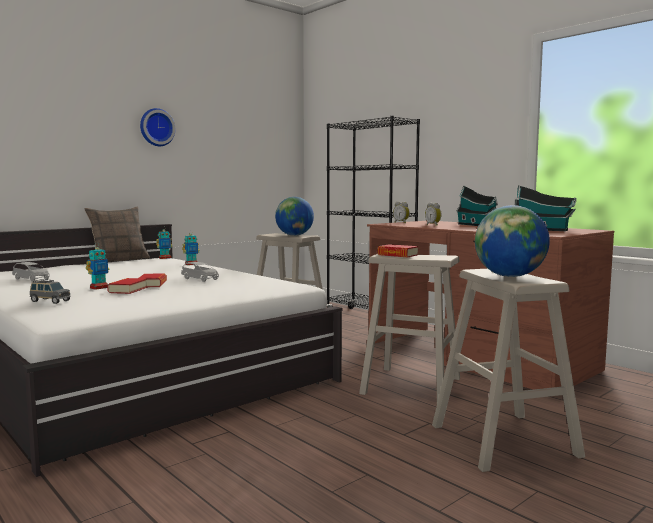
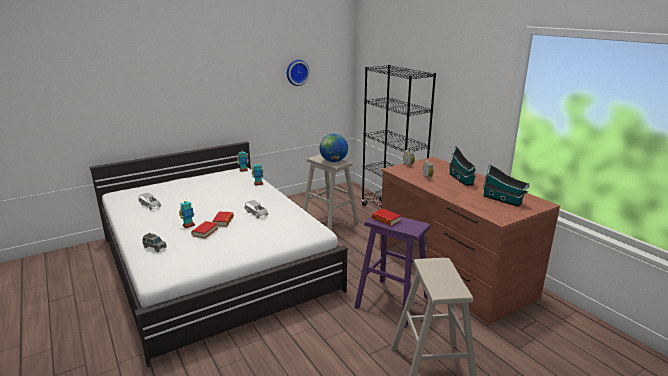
camera: 10 degrees right, 15 degrees up
(119, 260) = (212, 171): pillow -> none
(156, 127) = (235, 72): wall clock -> wall clock (297, 72)
(411, 386) = (392, 302): beige stool -> purple stool
(510, 276) = (440, 278): globe -> none

